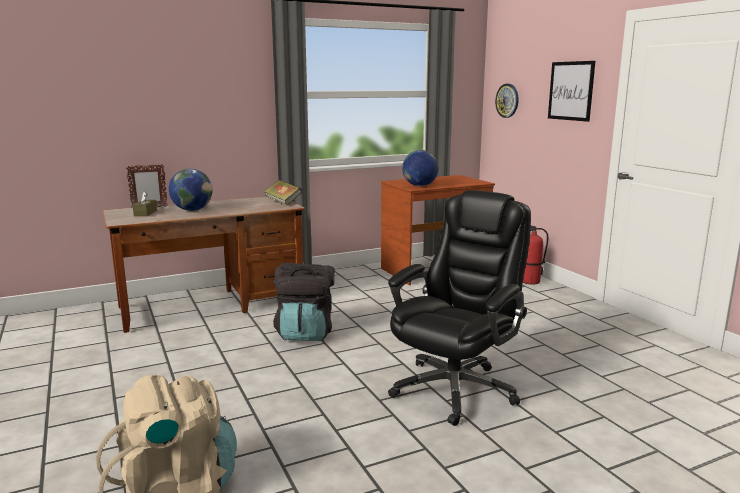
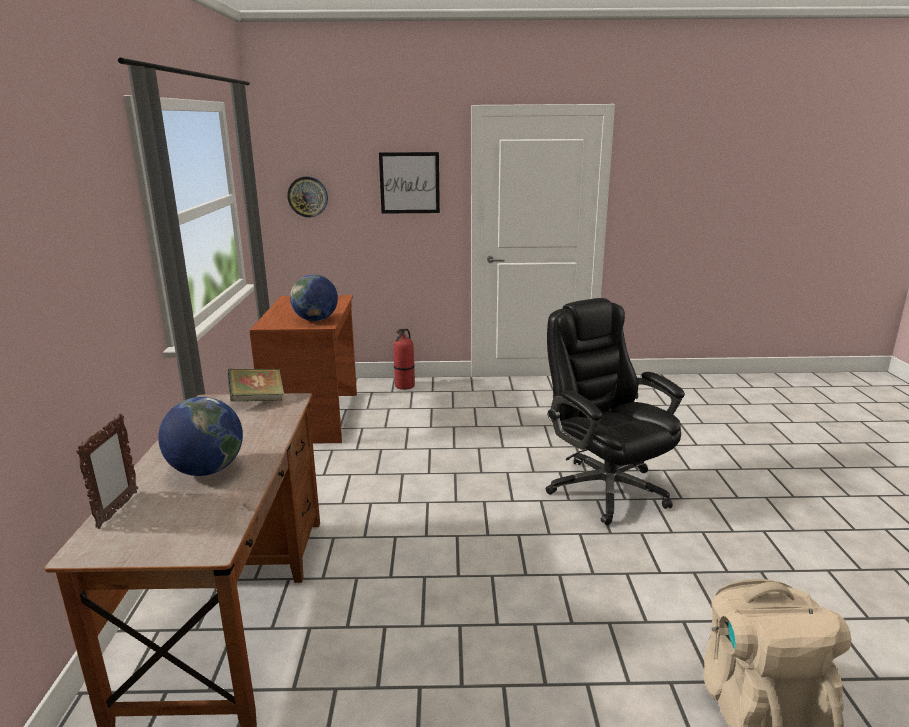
camera: 65 degrees left, 5 degrees up
(145, 213) = (166, 516): brown tissue box -> none
(305, 333) = (417, 542): black backpack -> none

